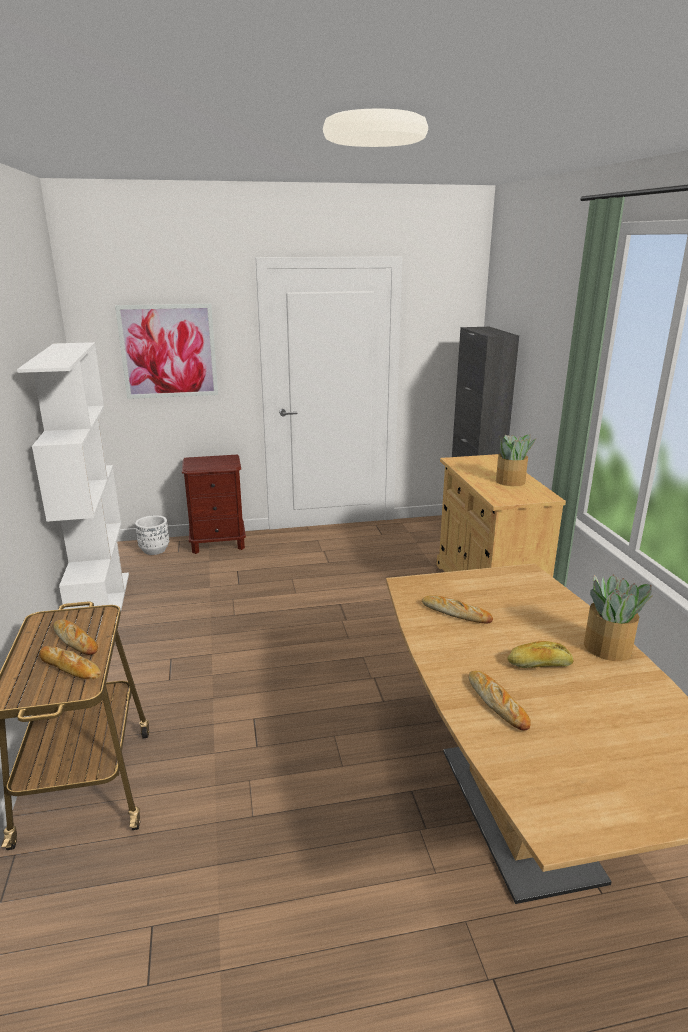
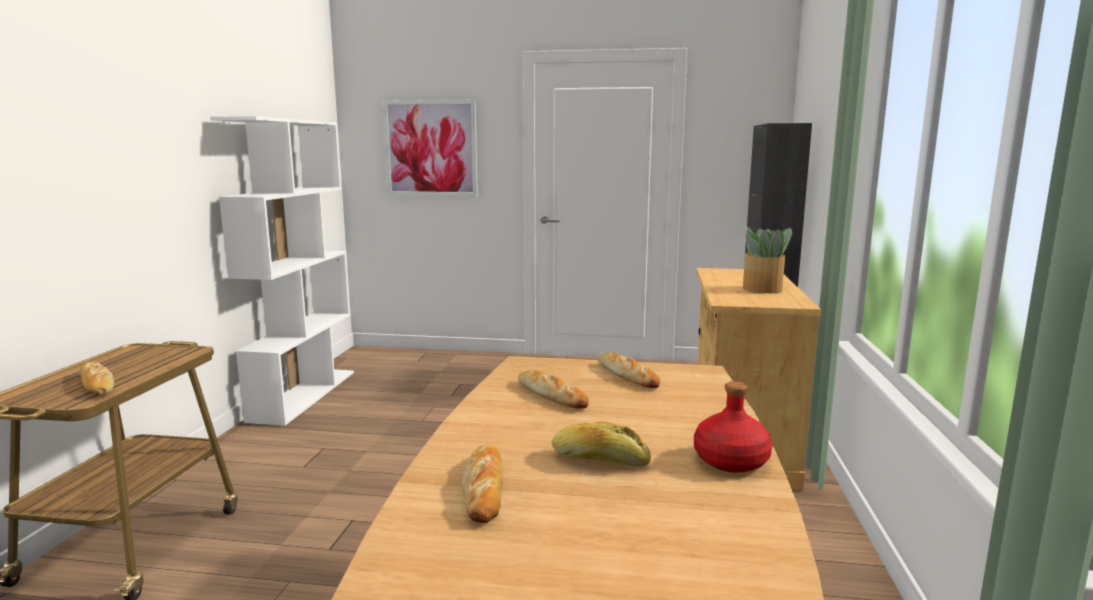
camera: 20 degrees right, 10 degrees down
(75, 640) = (136, 367): bread -> bread (627, 375)
(154, 550) = (396, 357): white planter -> none
(218, 543) = (462, 359): brown nightstand -> none
(608, 649) = (730, 460): potted plant -> red bottle

